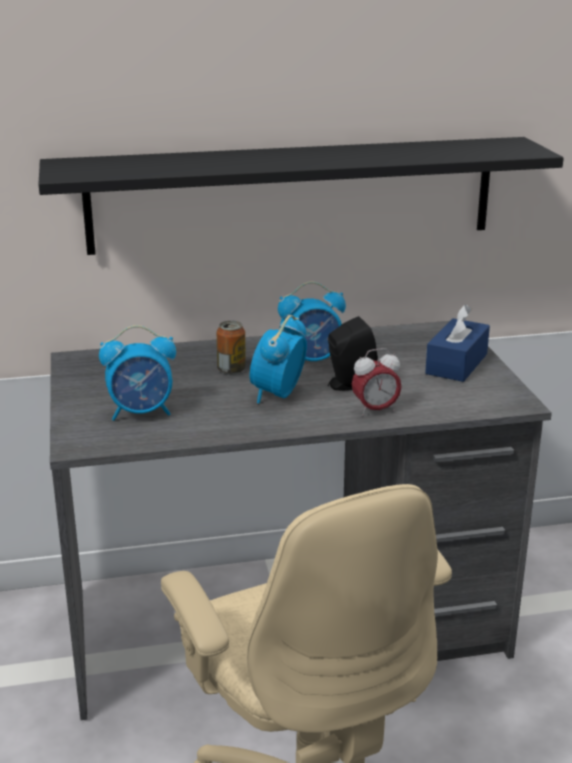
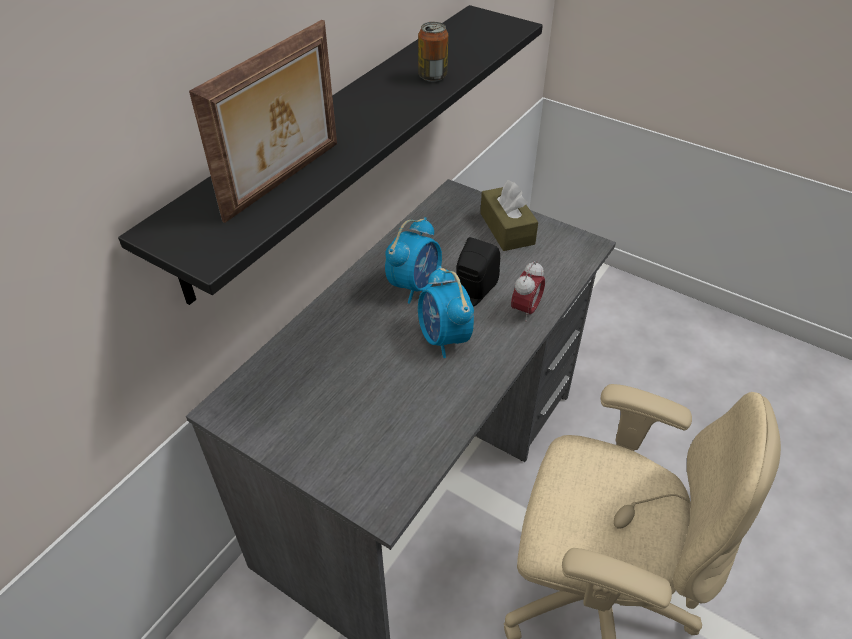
camera: 45 degrees left, 20 degrees up
(142, 412) = (377, 431): alarm clock -> none
(170, 166) = (285, 181): none -> picture frame
(231, 370) = (372, 334): can -> can (432, 76)
(456, 364) = (507, 228): blue tissue box -> brown tissue box

